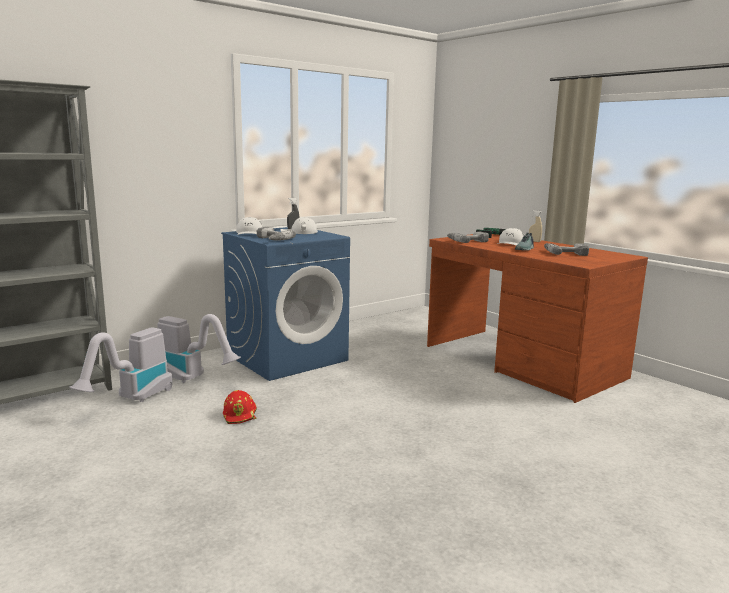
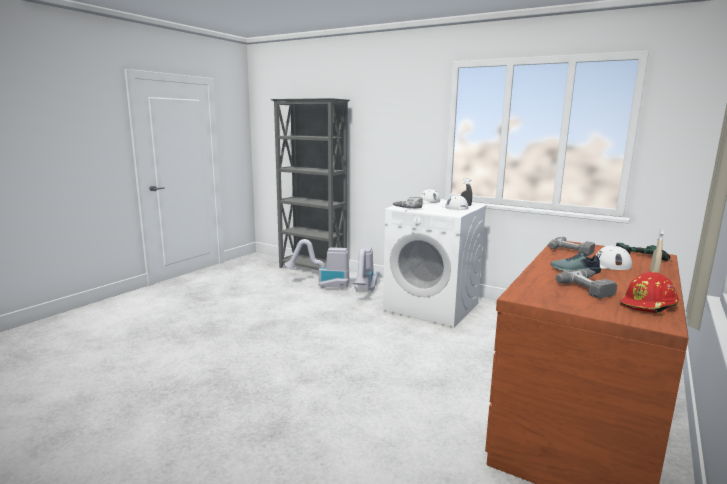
camera: 70 degrees right, 0 degrees up
(240, 415) = (323, 314): red hard hat -> red hard hat (649, 306)
(287, 357) = (432, 307): blue washing machine -> white washing machine

